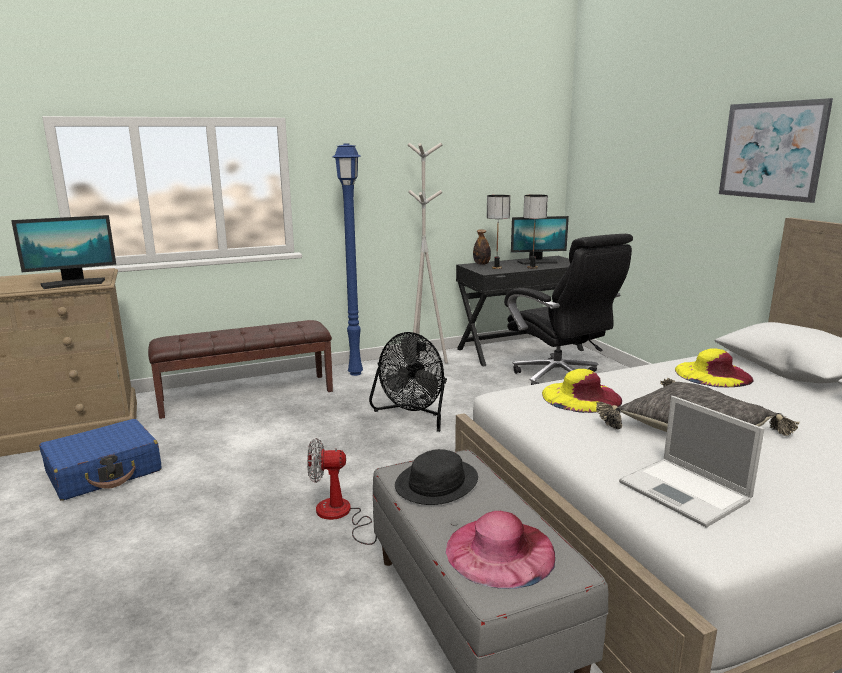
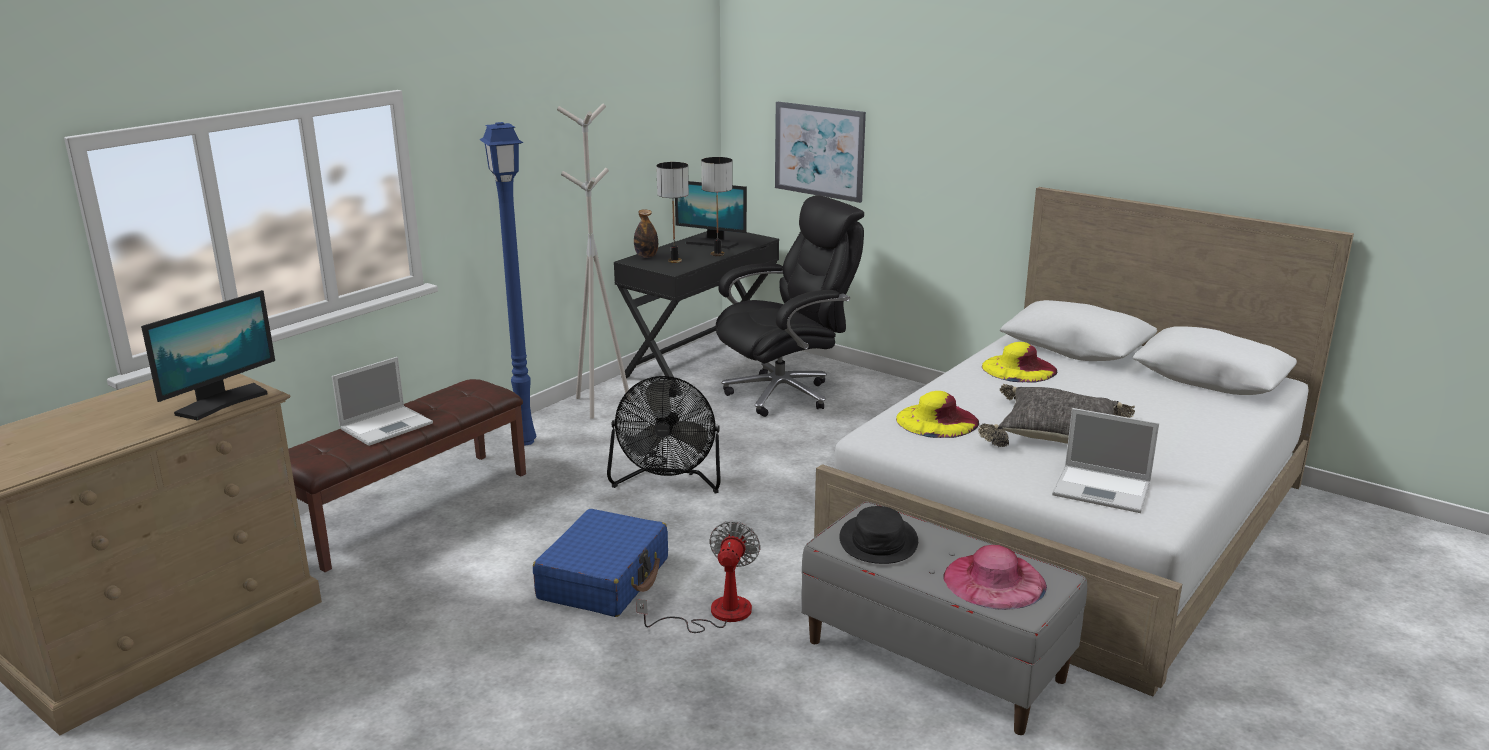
camera: 30 degrees left, 5 degrees up
(104, 472) = (353, 658): blue suitcase -> blue suitcase (604, 579)
(230, 334) = (387, 425): none -> laptop
(340, 515) = (716, 614): fan -> fan turned 135 degrees clockwise
(537, 262) = (711, 243): monitor -> monitor turned 60 degrees clockwise
(560, 379) = (785, 394): black office chair -> black office chair turned 60 degrees counterclockwise
(771, 150) = (1011, 114): picture -> picture (819, 151)

